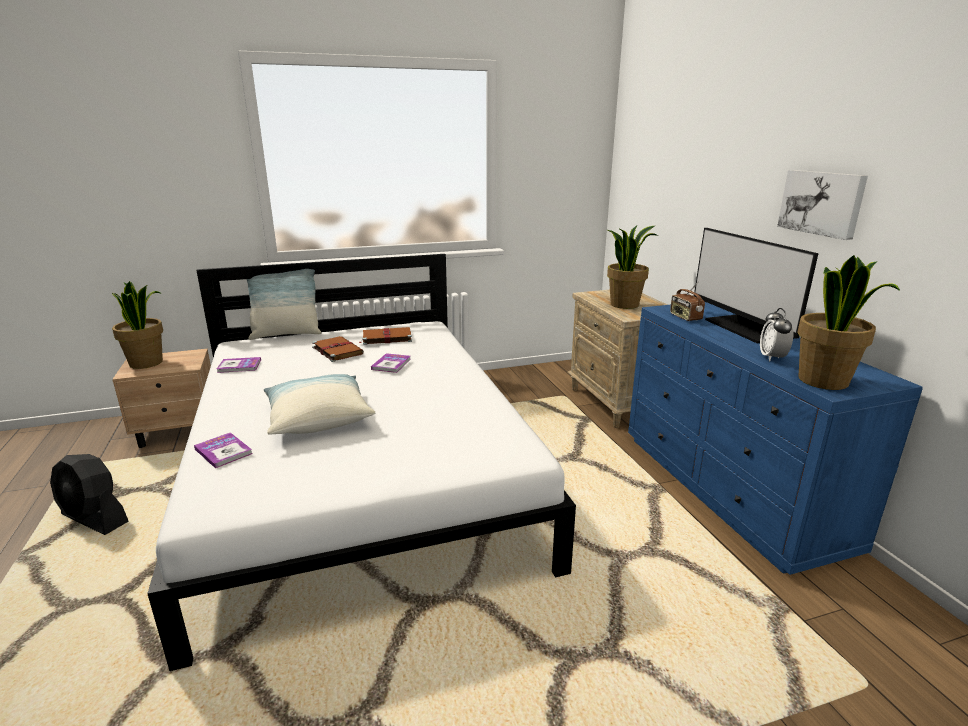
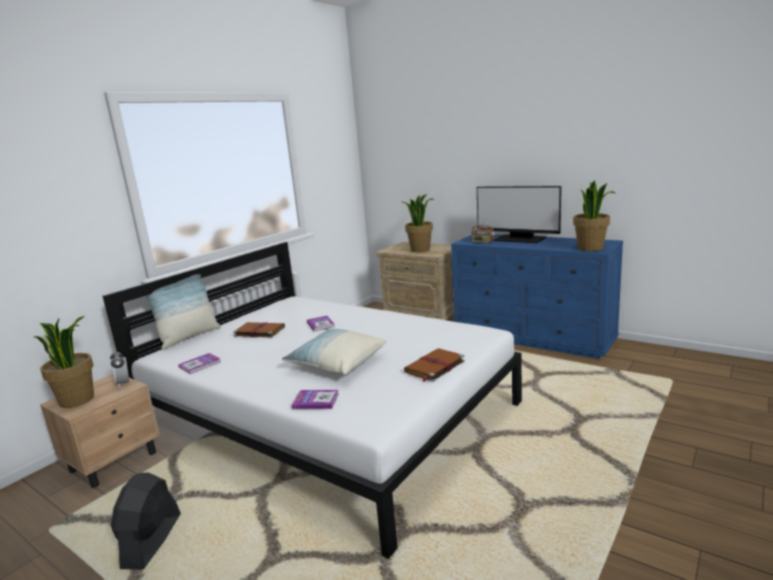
camera: 35 degrees left, 5 degrees down
(95, 519) = (152, 541): black fan -> black fan turned 105 degrees clockwise
(386, 338) = (281, 313): brown book -> brown book (434, 367)
(772, 357) = (554, 246): alarm clock -> alarm clock (124, 383)
(822, 203) = (541, 161): picture -> none

